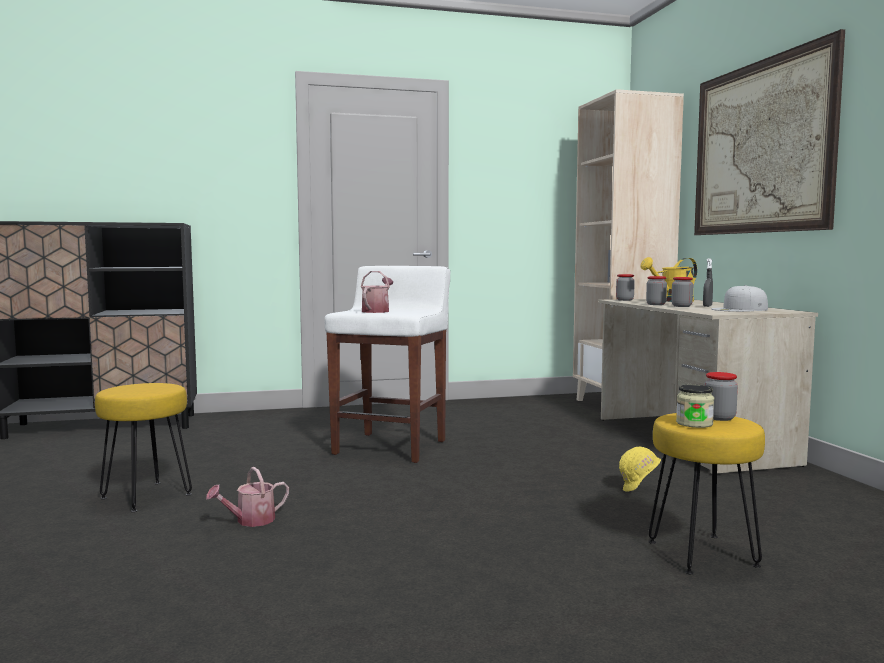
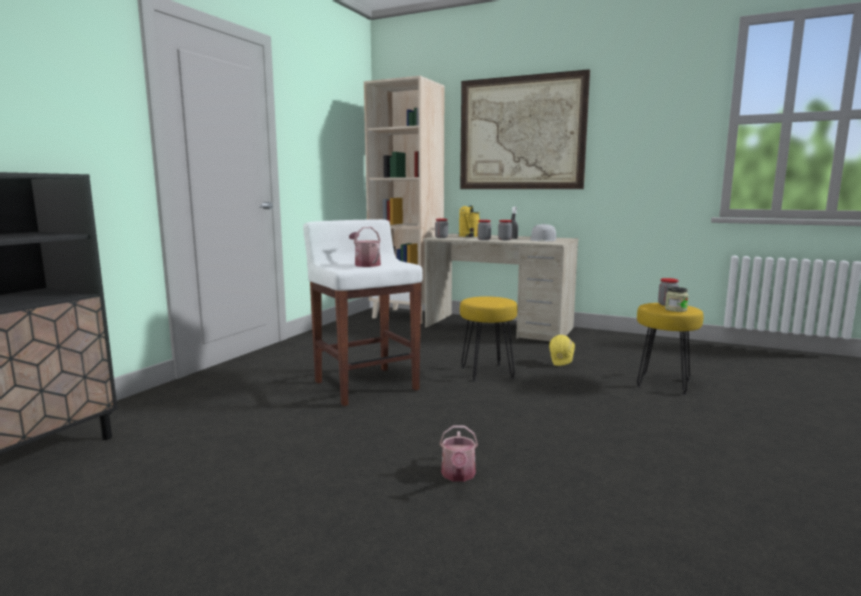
camera: 50 degrees left, 5 degrees up
(145, 496) = (311, 507): yellow stool -> yellow stool (486, 372)

